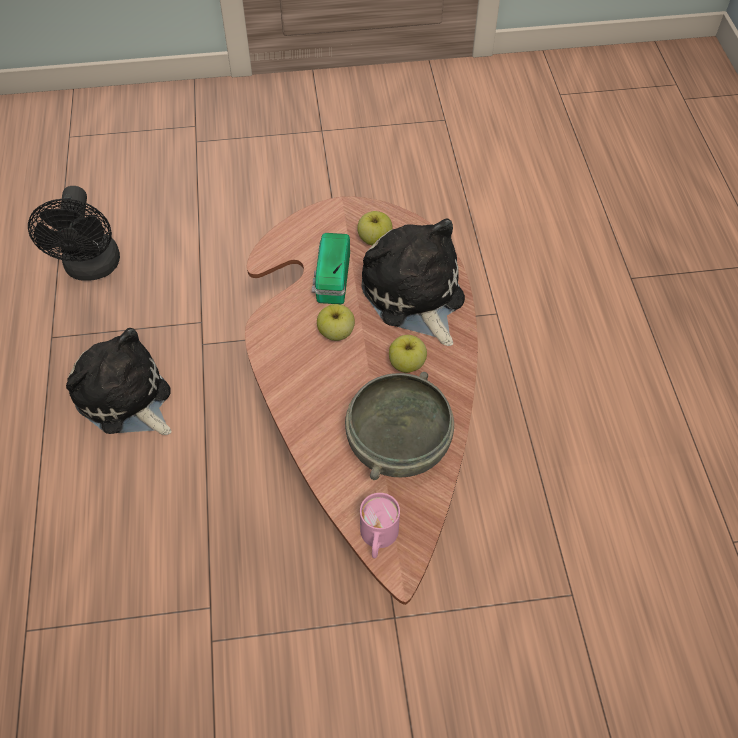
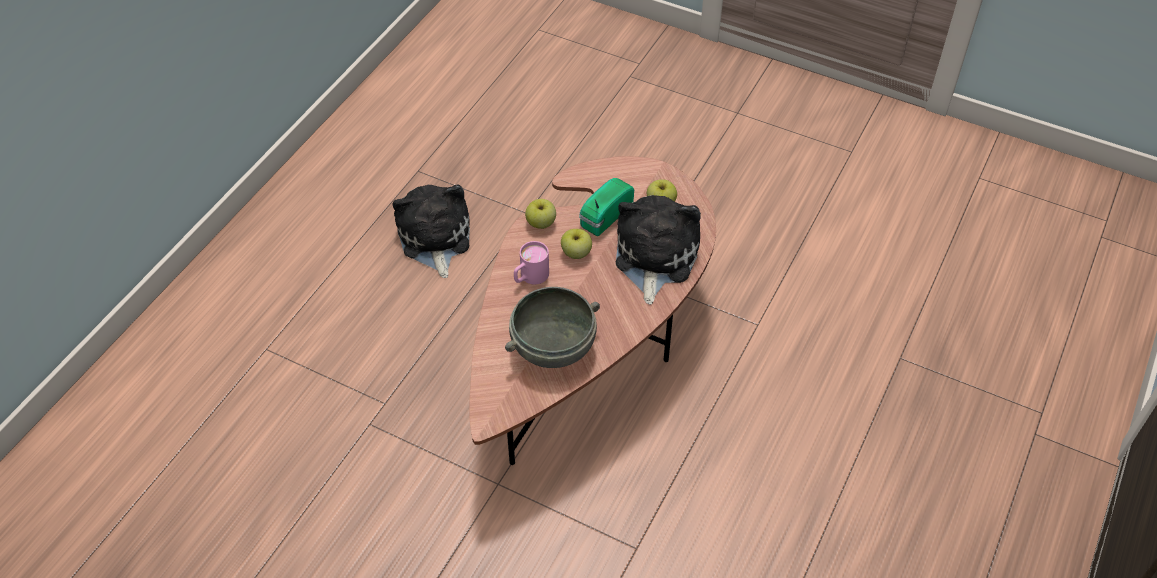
camera: 35 degrees right, 5 degrees down
(92, 268) = (480, 136): black fan -> none
(378, 539) = (490, 395): pink mug -> pink mug (530, 277)
(407, 364) = (607, 300): apple -> apple (541, 223)

